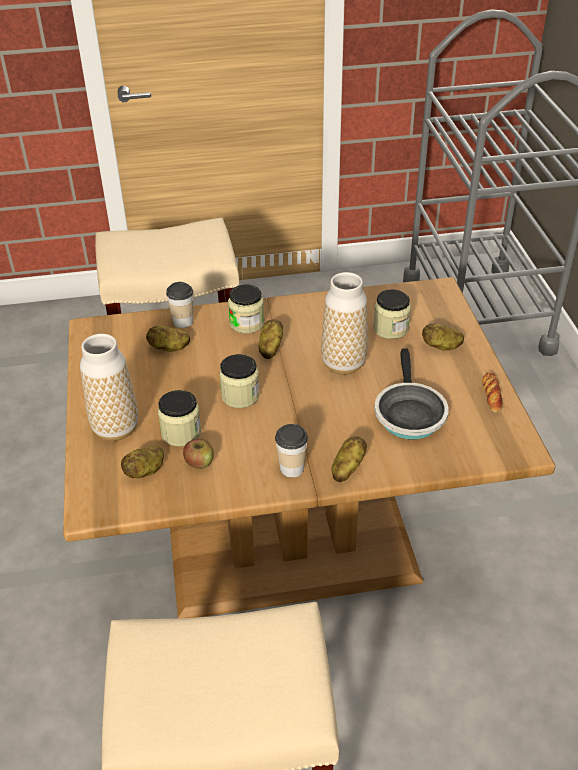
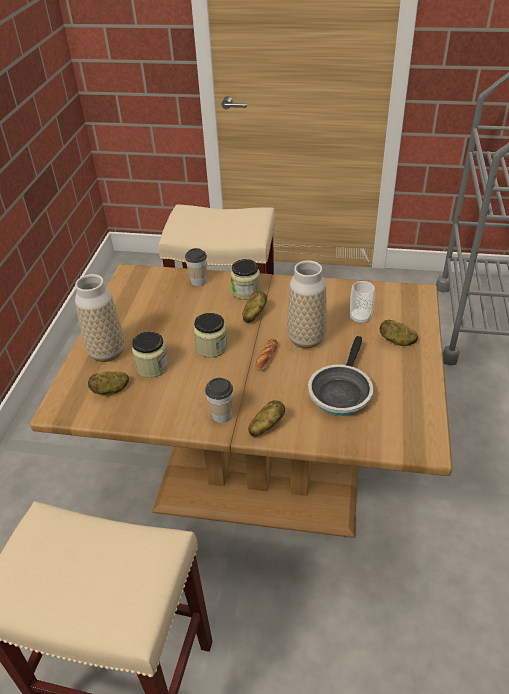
camera: 20 degrees right, 0 degrees up
(169, 348) = (178, 299): potato -> none
(199, 462) = (153, 393): apple -> none
(390, 329) = (360, 318): jar -> cup
(492, 395) = (422, 393): bread -> bread (266, 357)

